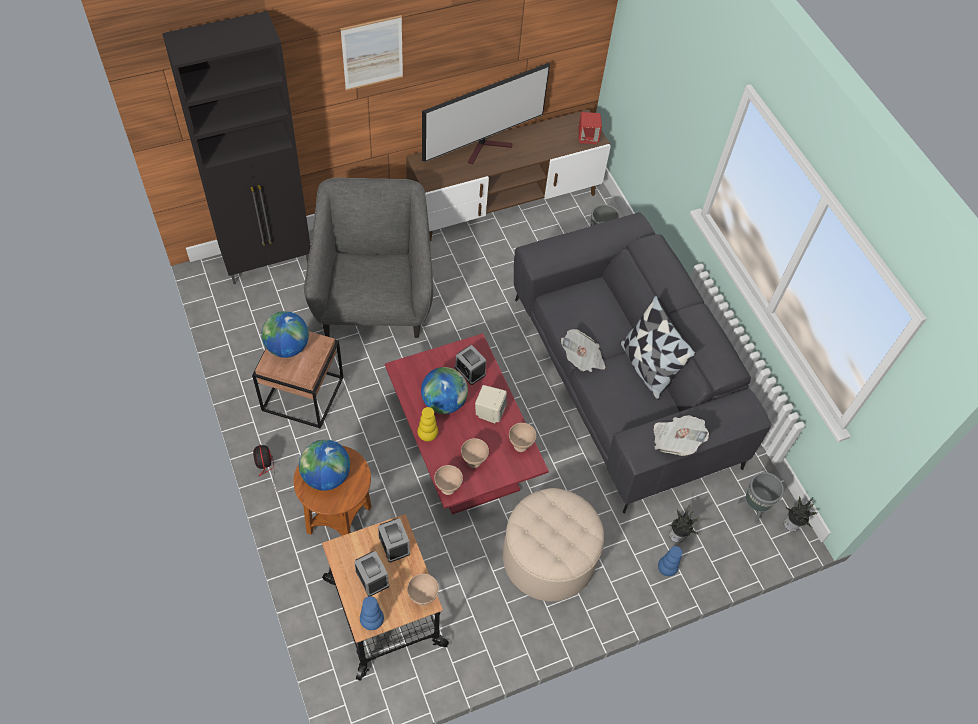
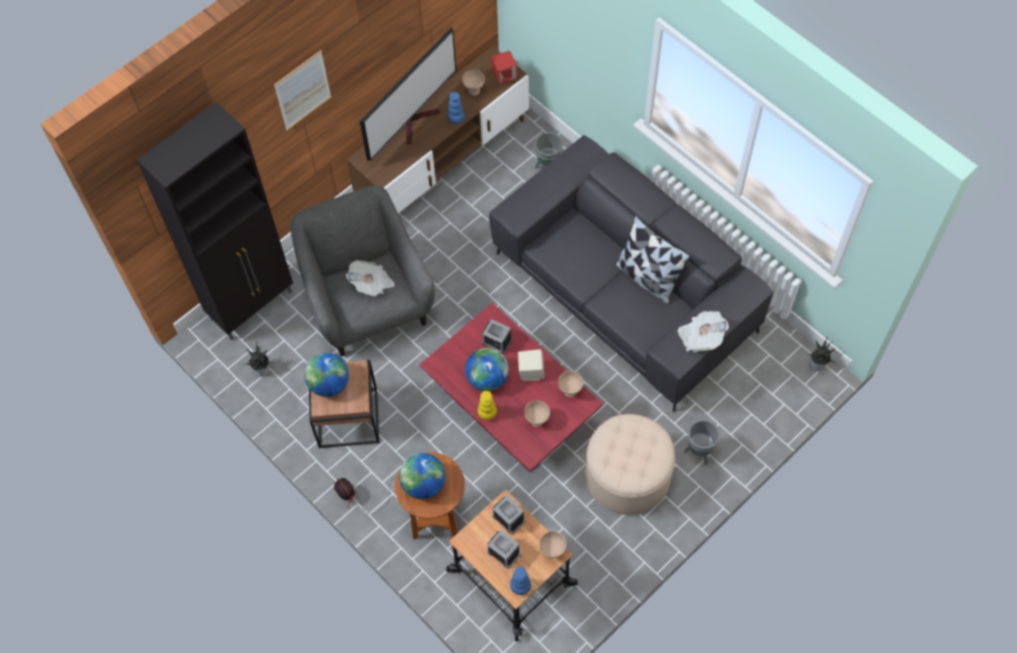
camera: 15 degrees left, 5 degrees up
(448, 488) = (526, 452): beige bowl -> beige bowl (474, 90)
(582, 359) = (588, 292): newspaper -> newspaper (371, 284)
(666, 569) = (729, 445): blue vase -> blue vase (456, 120)
(678, 535) = (727, 412): potted plant -> potted plant (262, 369)
(753, 508) = (780, 364): grey planter -> grey planter (699, 452)

